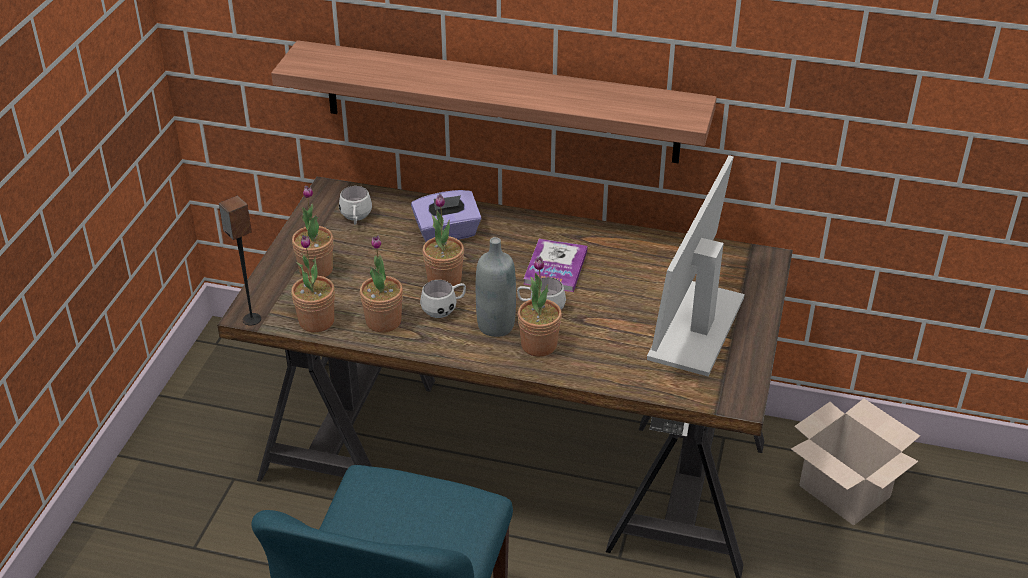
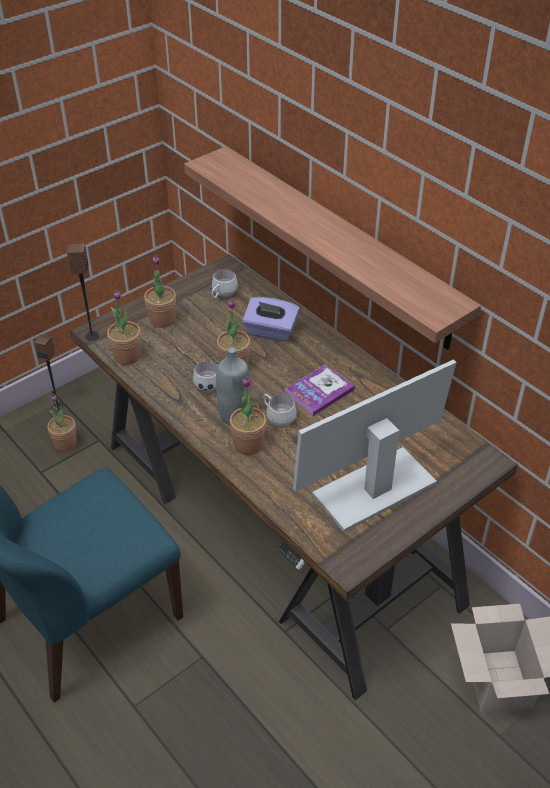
camera: 35 degrees right, 5 degrees up
(143, 467) = (58, 406): none -> speaker
(383, 321) = (166, 376): potted plant -> potted plant (65, 443)

